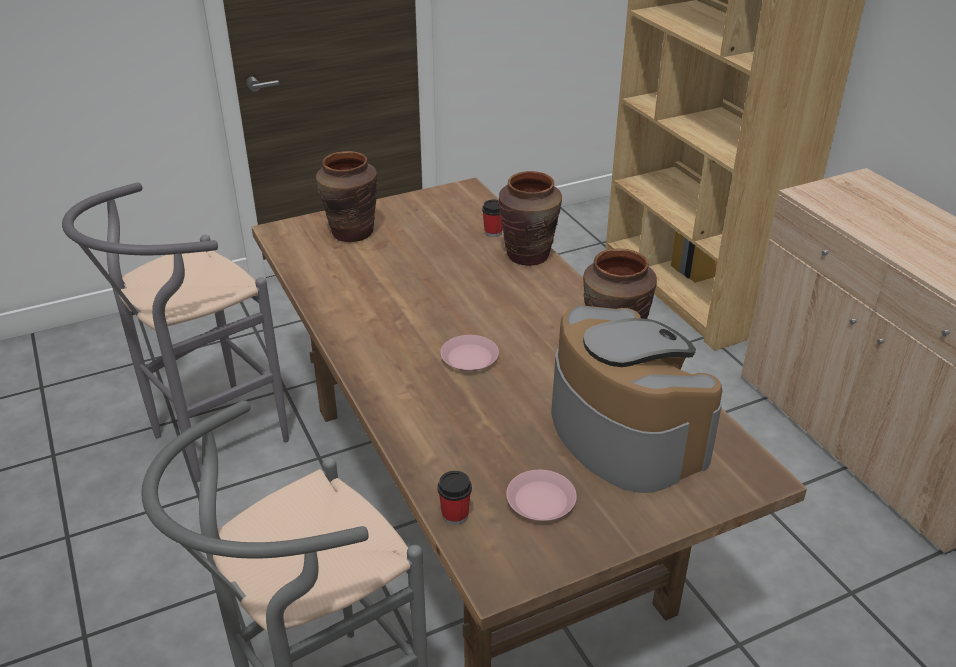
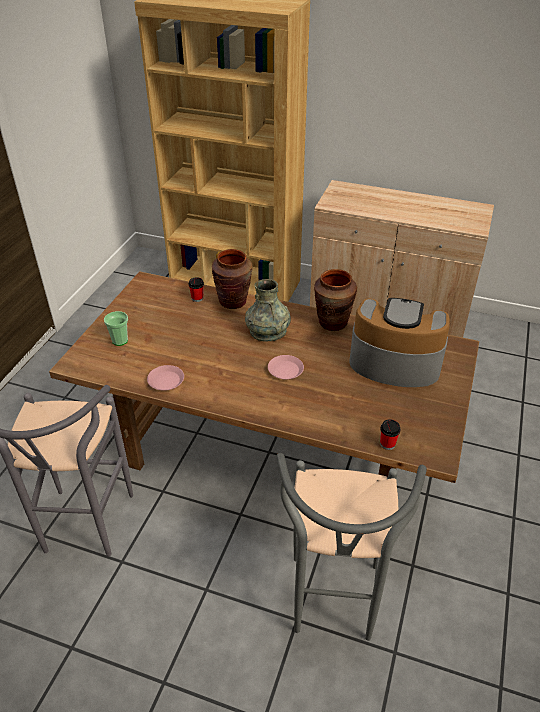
camera: 45 degrees left, 5 degrees up
(351, 233) = (120, 340): brown vase -> cup
(516, 307) = (268, 331): none -> grey vase
(541, 500) = (407, 412): pink plate -> pink plate (166, 380)

